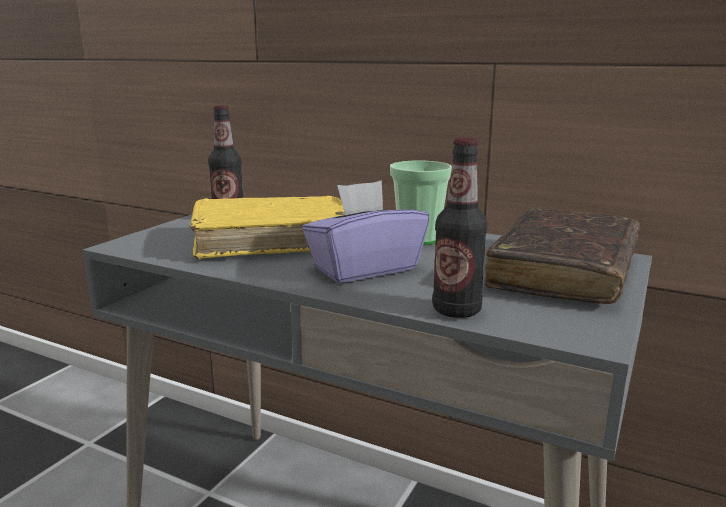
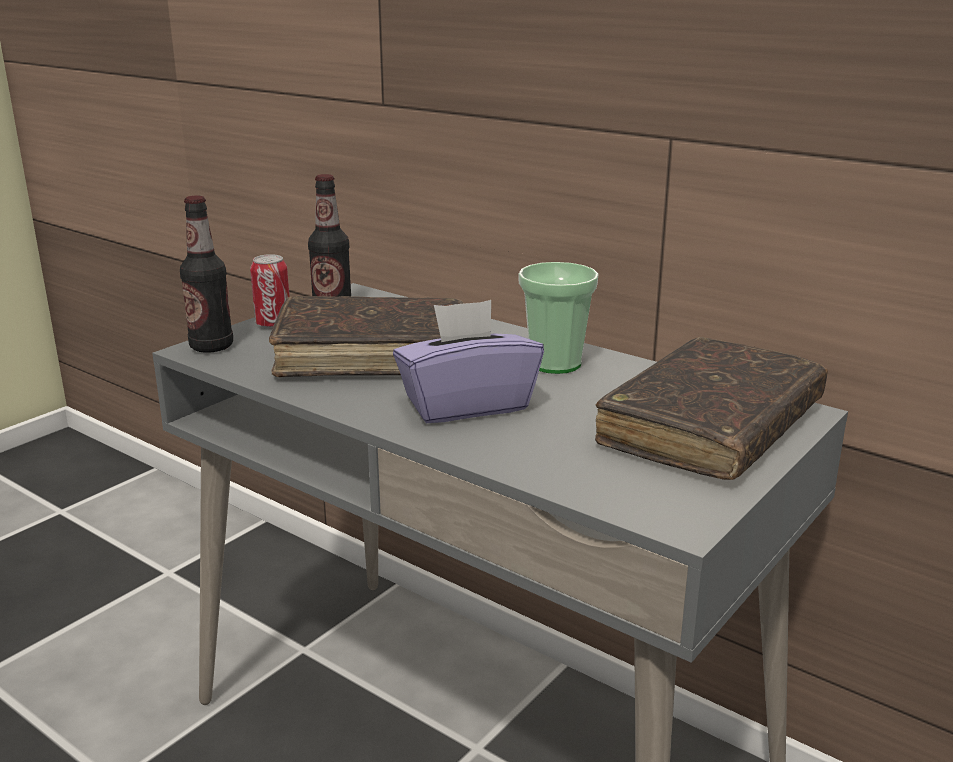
camera: 10 degrees right, 5 degrees up
(182, 226) = (273, 324): none -> can
(272, 241) = (373, 355): yellow book -> brown book
(456, 310) = (546, 472): bottle -> bottle (211, 347)

